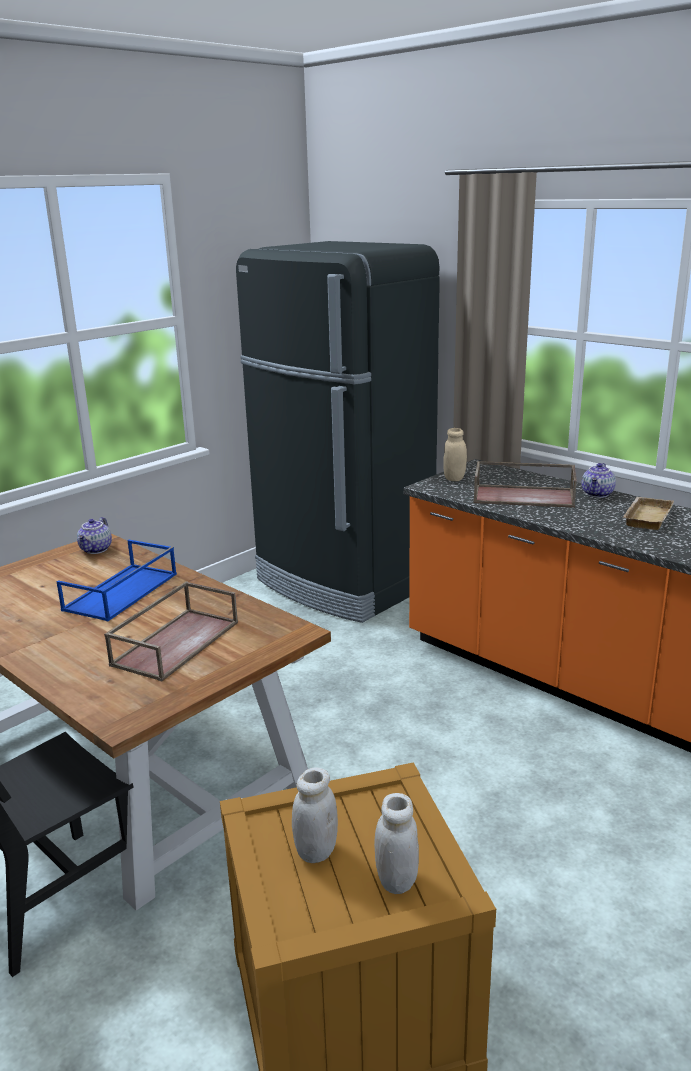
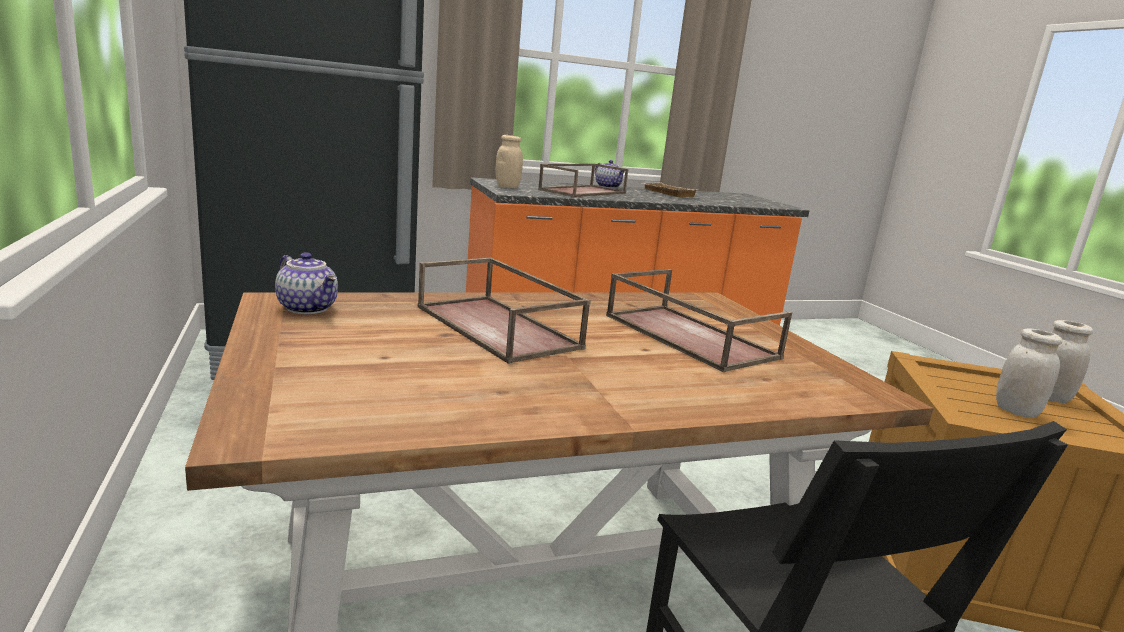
camera: 65 degrees left, 5 degrees down
(121, 592) = (499, 327): blue tray -> brown tray

